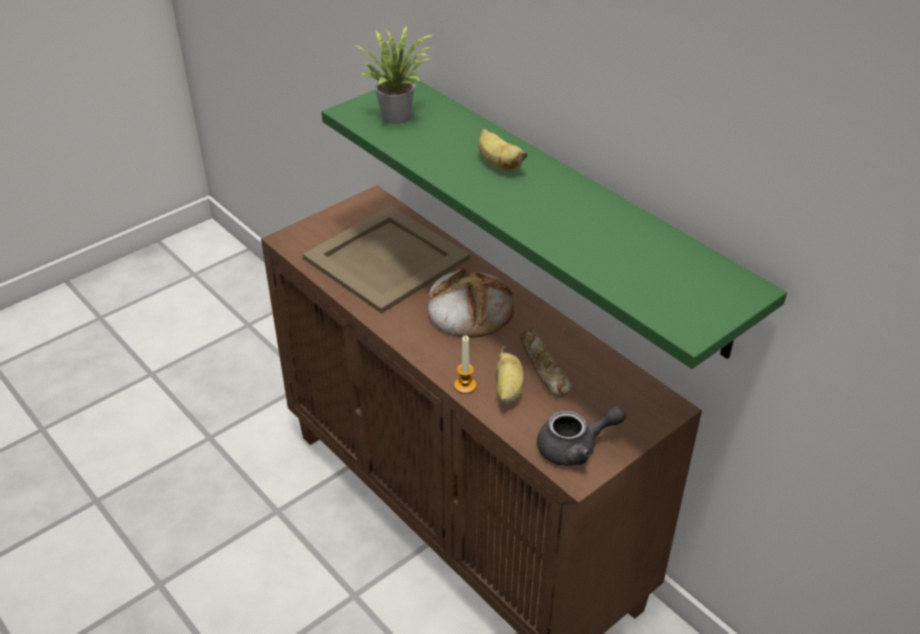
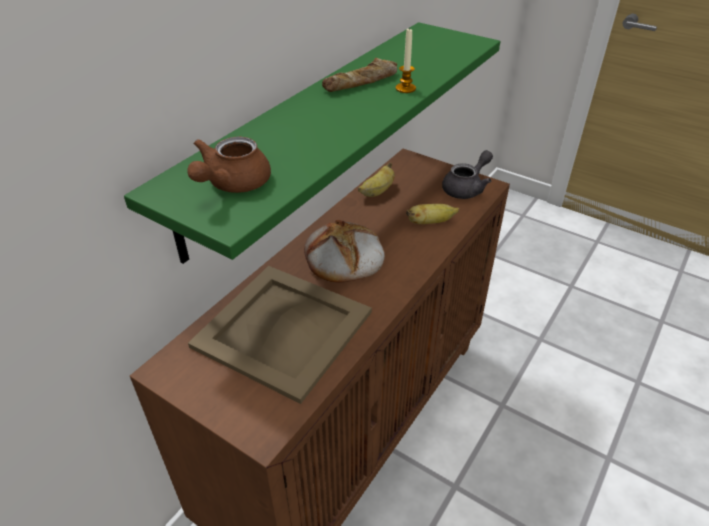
camera: 105 degrees left, 0 degrees up
(398, 115) = (232, 184): potted plant -> brown teapot
(465, 386) = (437, 244): candle -> candle (405, 88)
(498, 164) = (315, 117): banana -> banana (377, 192)
(543, 368) = (398, 210): bread -> bread (362, 82)
(575, 448) = (466, 188): grey teapot -> grey teapot turned 75 degrees clockwise

